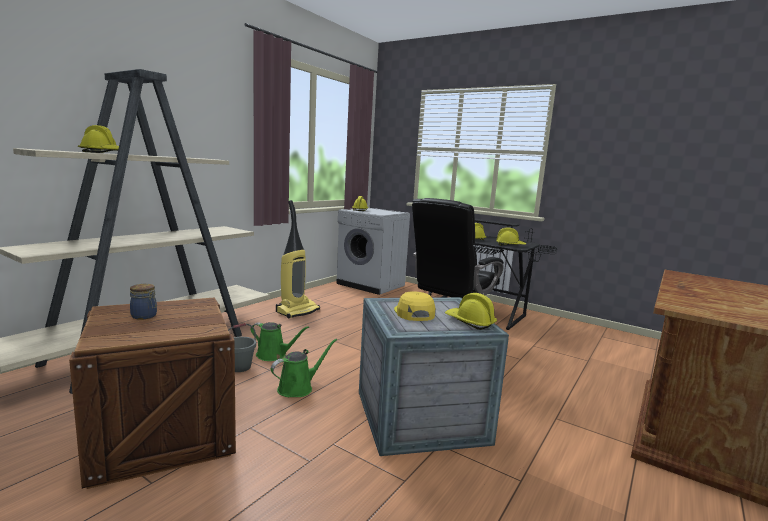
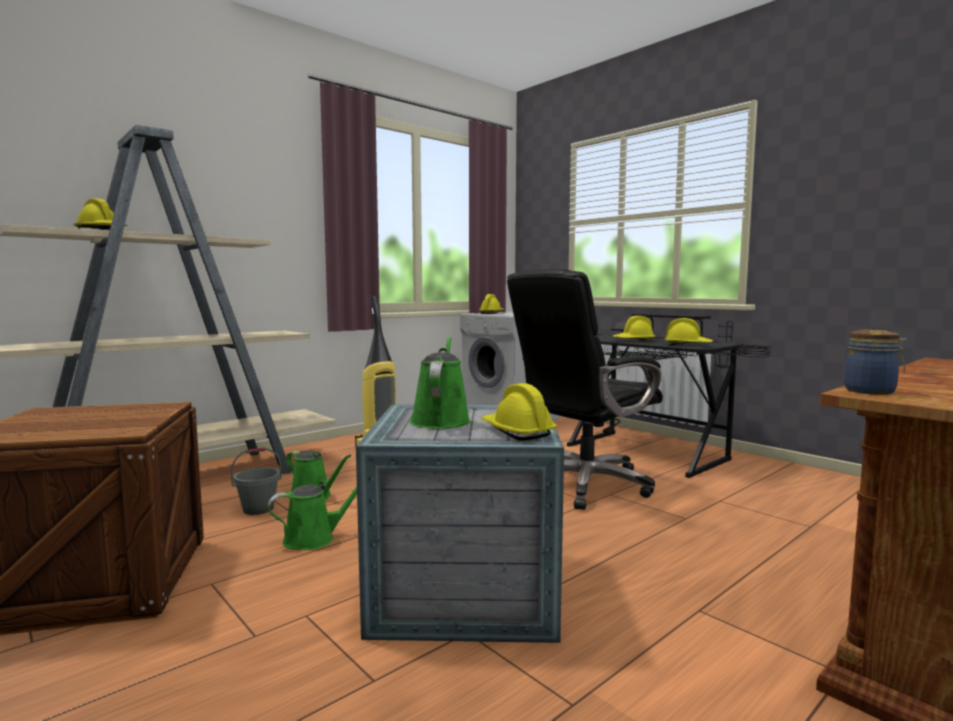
camera: 15 degrees right, 5 degrees down
(145, 316) = (72, 417): jar -> jar (872, 391)
(413, 313) = (441, 420): yellow cap -> green watering can

